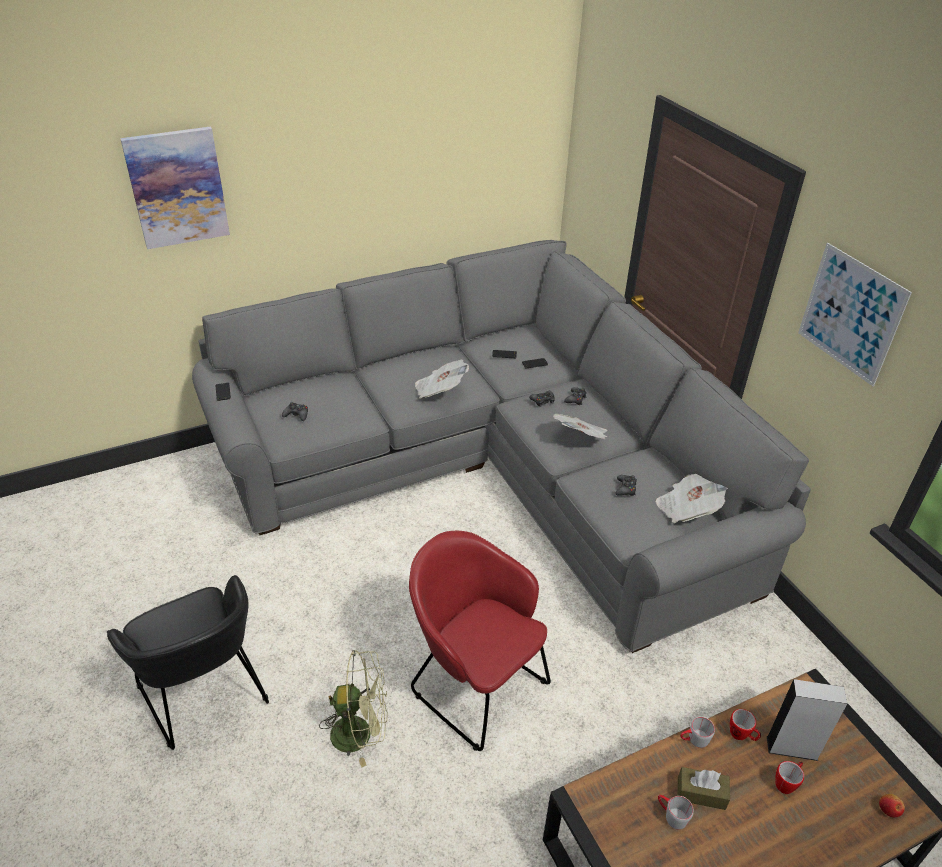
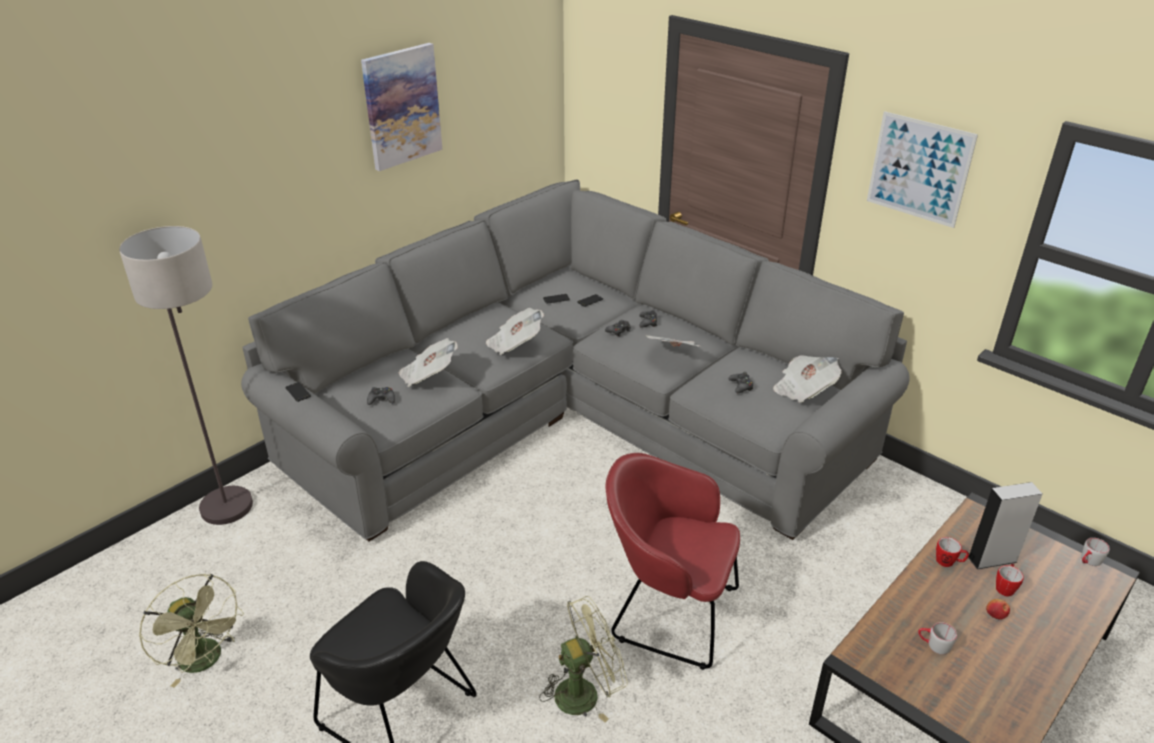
camera: 20 degrees left, 5 degrees down
(88, 599) = (206, 661): none -> green fan
(171, 479) = (234, 514): none -> grey floor lamp
(177, 188) = (209, 175): picture -> picture (402, 106)
(348, 402) = (428, 375): none -> newspaper
(694, 740) = (913, 578): grey mug -> grey mug (1088, 561)
(701, 793) = (946, 619): brown tissue box -> none
(888, 809) = (1090, 581): apple -> apple (995, 614)

